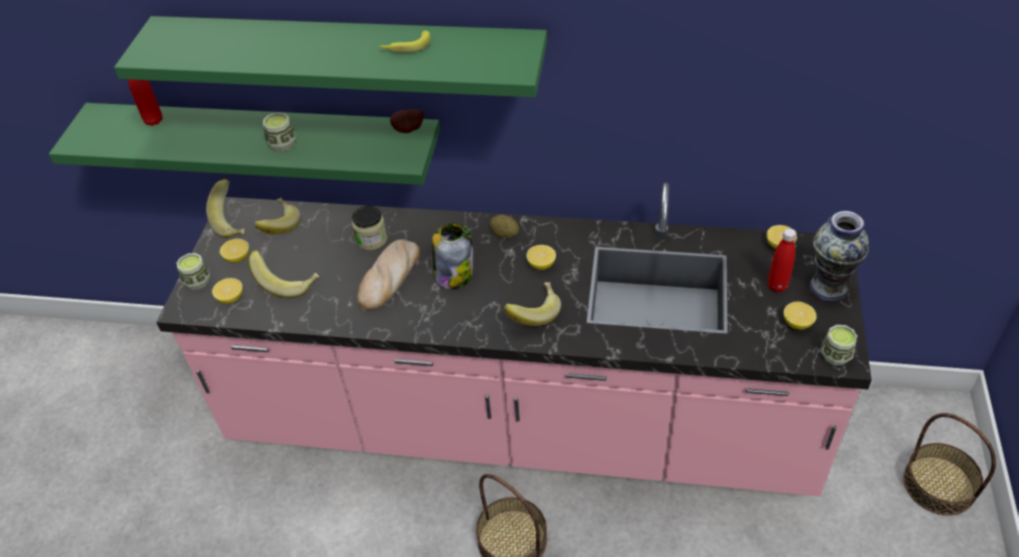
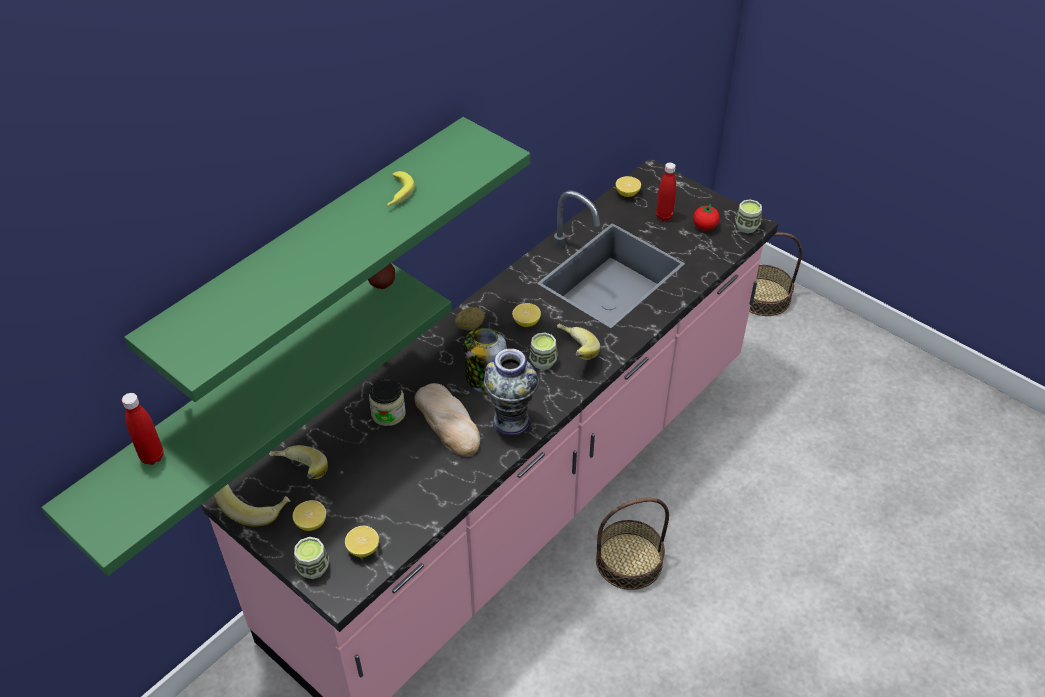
camera: 60 degrees left, 0 degrees up
(282, 144) = (308, 372): cup -> cup (543, 361)
(287, 283) = (385, 497): banana -> none
(797, 323) = (705, 227): lemon -> tomato
(829, 287) = (687, 195): vase -> vase (511, 420)

